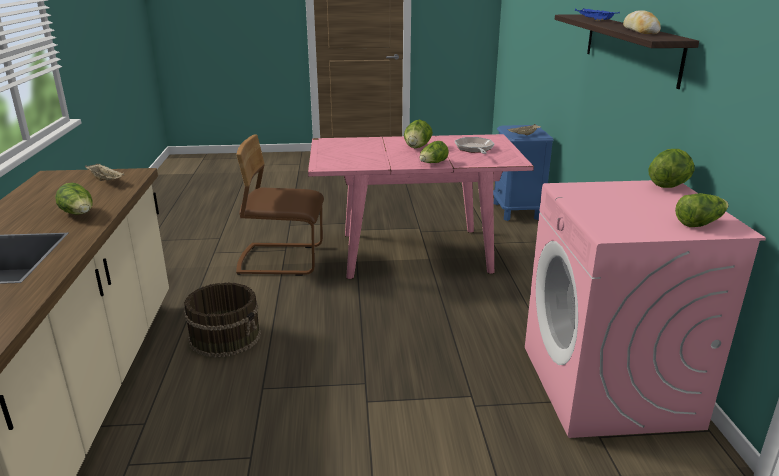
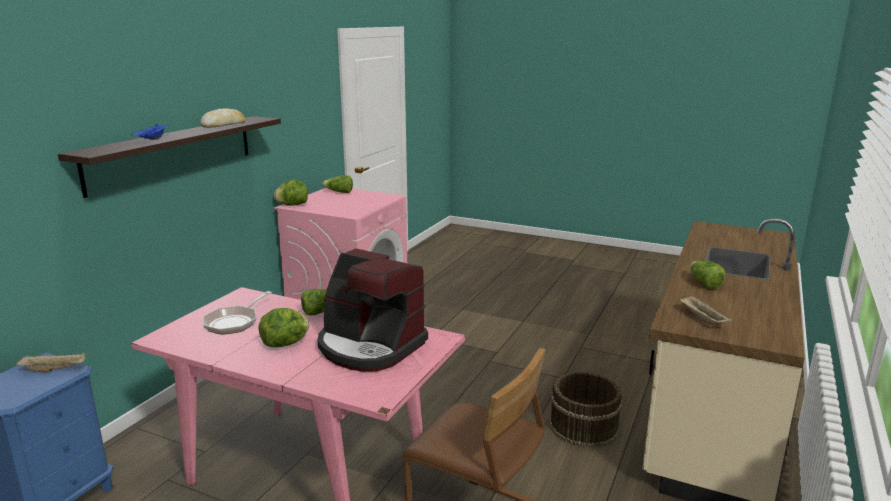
camera: 150 degrees left, 5 degrees down
(363, 155) = (370, 346): none -> coffee machine

